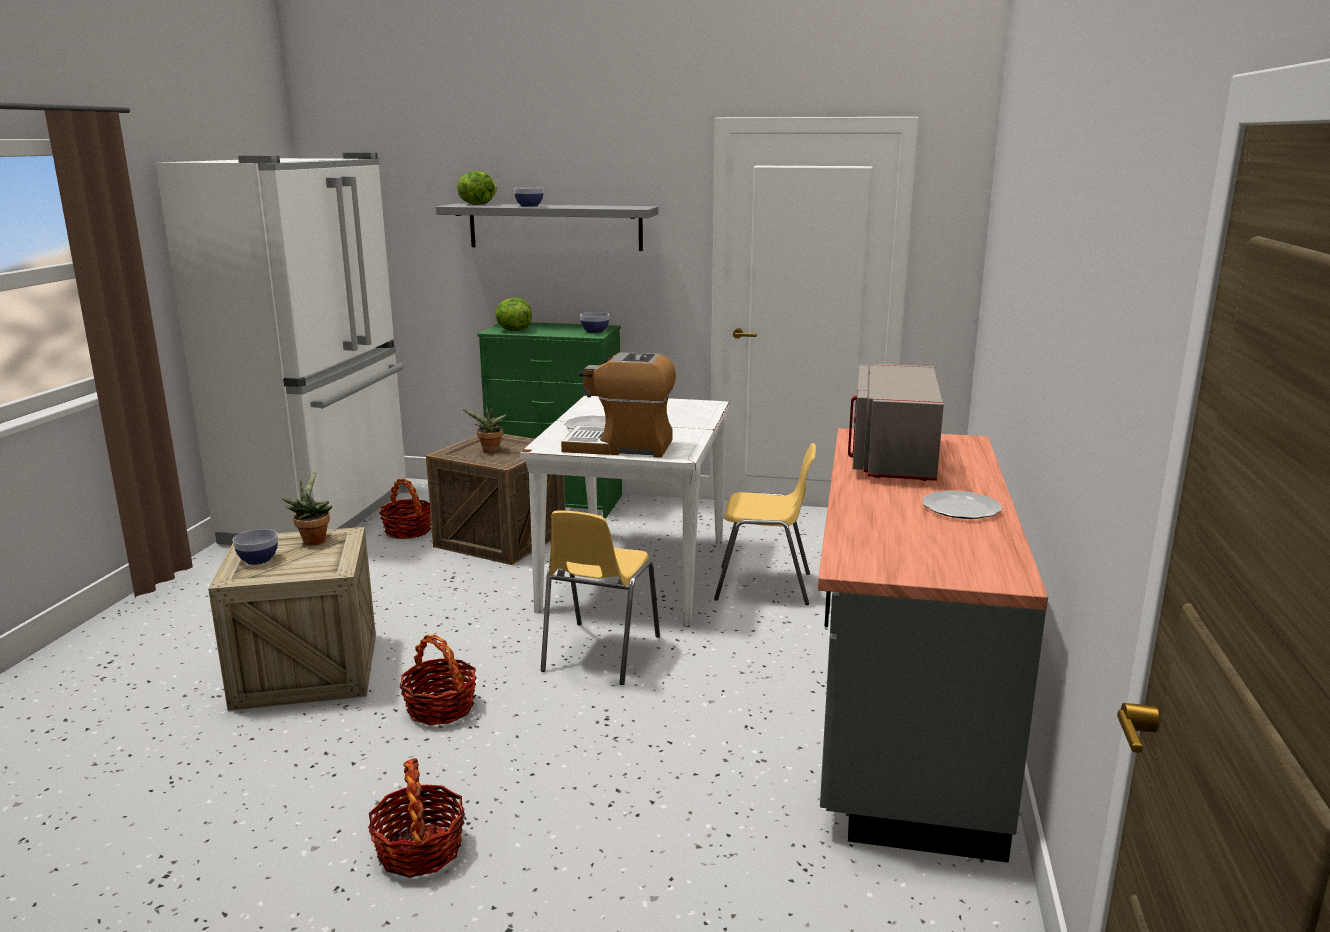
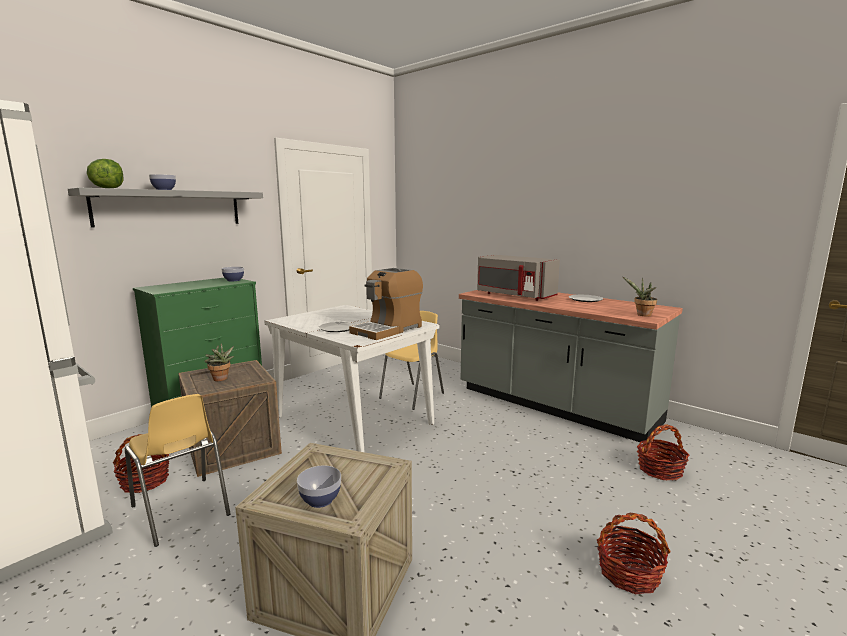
camera: 60 degrees left, 5 degrees down
(313, 540) = (309, 467): potted plant -> potted plant (642, 315)
(441, 708) = (458, 527): basket -> basket (660, 470)
(513, 330) = (175, 288): lettuce -> none
(599, 654) = (439, 455): yellow chair -> yellow chair (181, 511)

